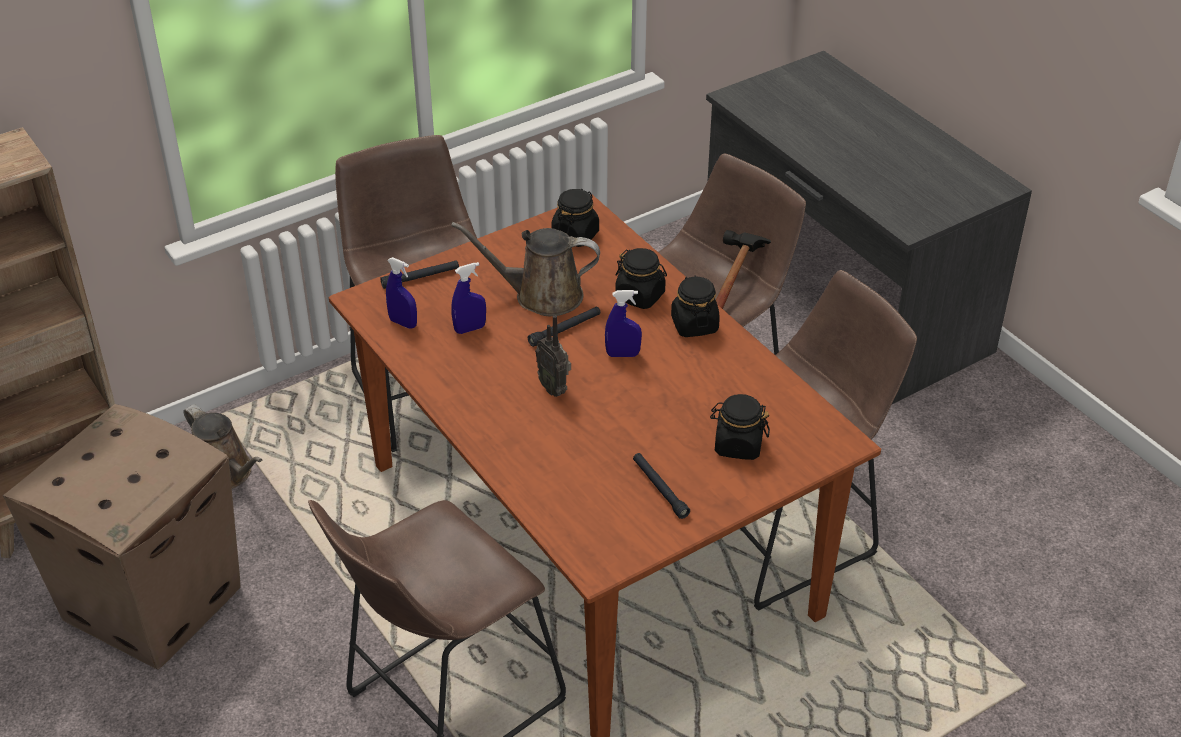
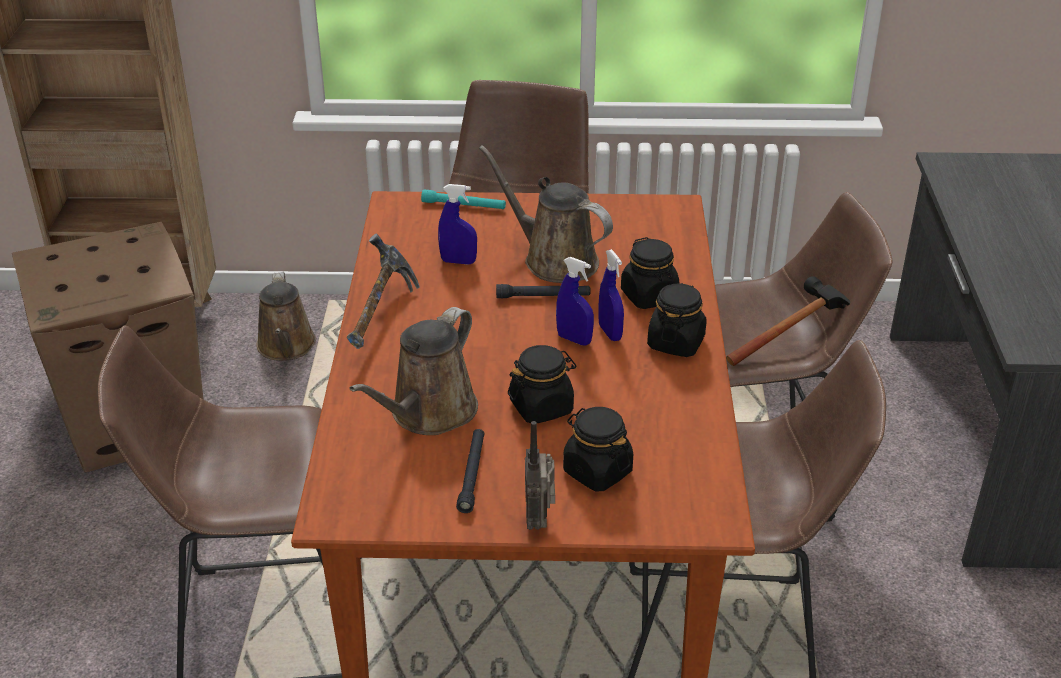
camera: 35 degrees right, 5 degrees down
(403, 323) = (407, 234): blue spray bottle -> blue spray bottle (610, 333)
(420, 278) = (463, 205): black flashlight -> turquoise flashlight
(462, 404) = (379, 319): none -> hammer
(554, 388) = (476, 341): radio -> radio (539, 520)
(575, 235) = (644, 222): black jar -> black jar (542, 407)
(581, 460) = (429, 413): none -> brown watering can

